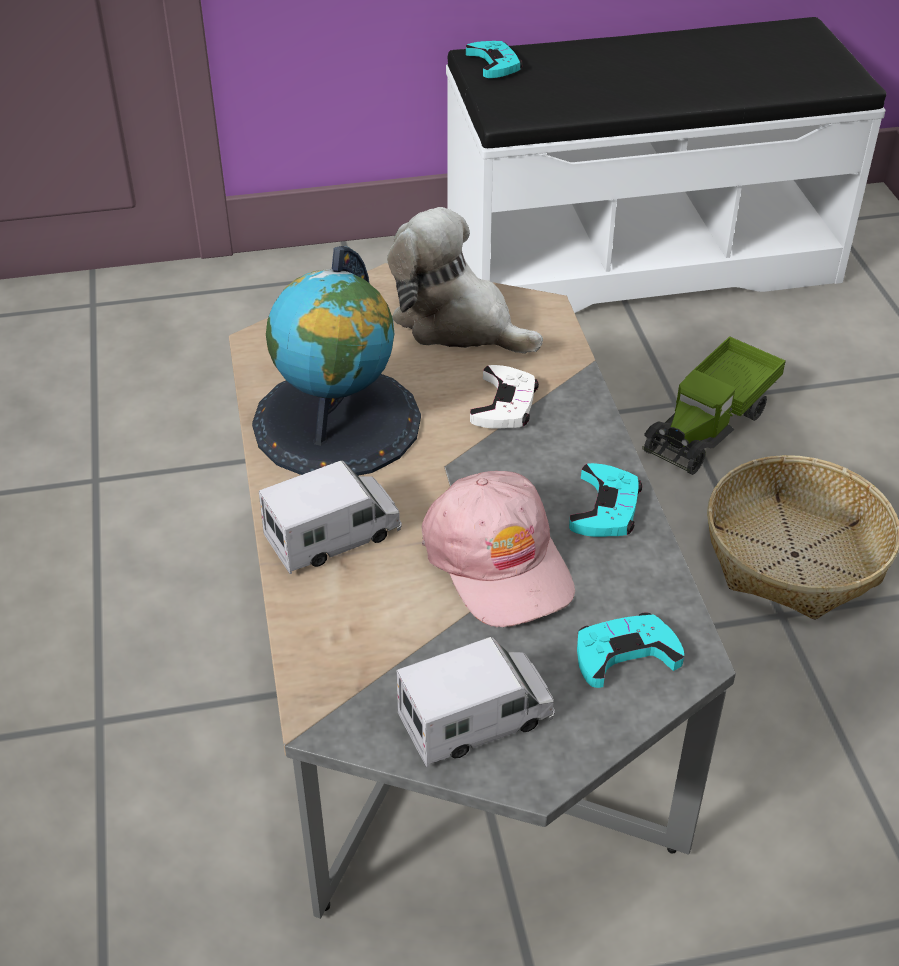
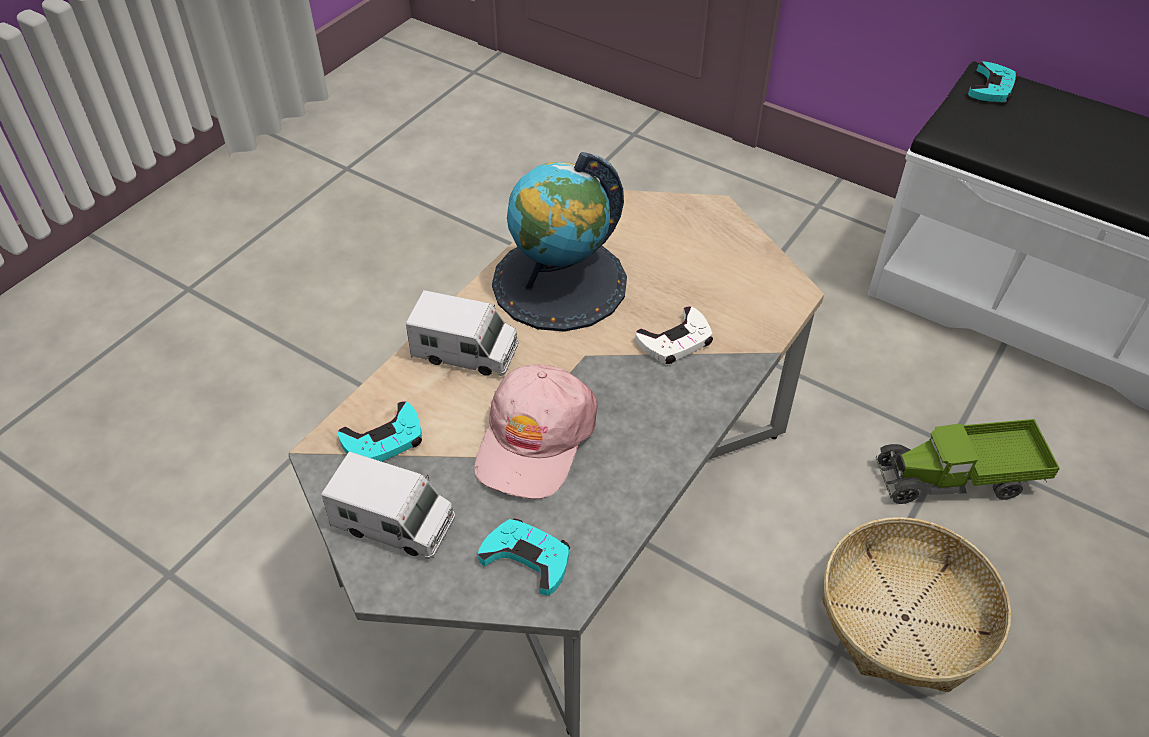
camera: 45 degrees right, 5 degrees up
(458, 323) = (720, 266): plush toy -> none
(605, 508) = (646, 457): turquoise game controller -> turquoise game controller (384, 440)

